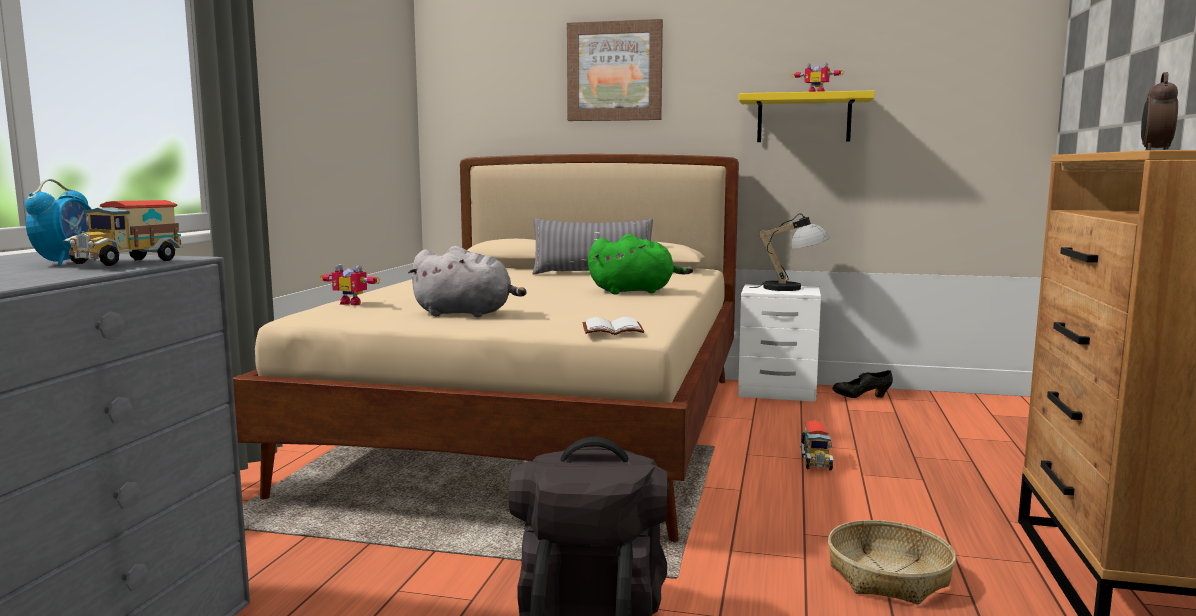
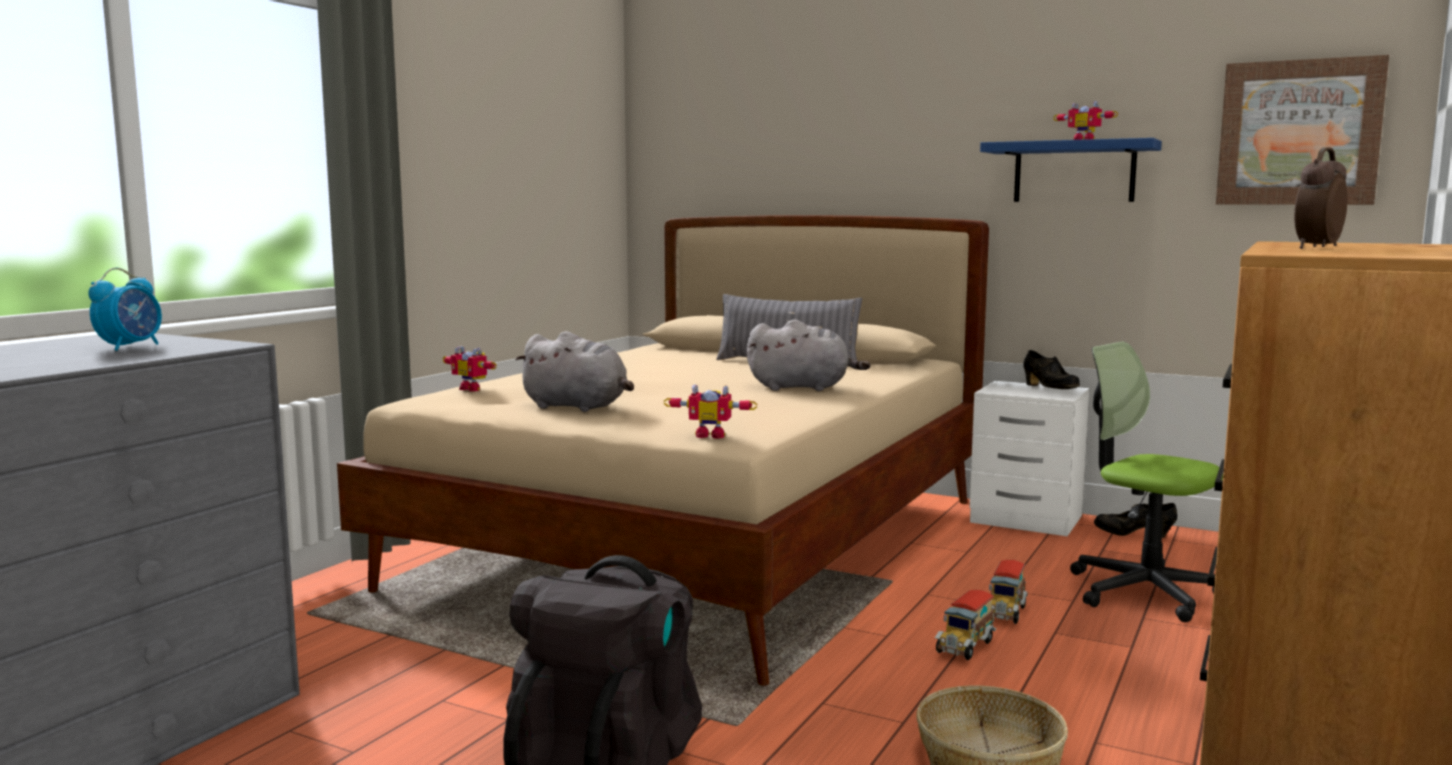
camera: 15 degrees right, 0 degrees up
(127, 263) = (175, 350): toy truck -> toy truck (964, 647)
(613, 329) = (711, 435): white book -> toy robot
(614, 71) = (843, 115): picture -> picture (1298, 133)
(635, 291) = (803, 388): green plush toy -> grey plush toy
(793, 288) = (1049, 389): table lamp -> black shoe
(804, 119) = (1074, 172): yellow shelf -> blue shelf
(900, 437) = (1144, 591): none -> office chair

